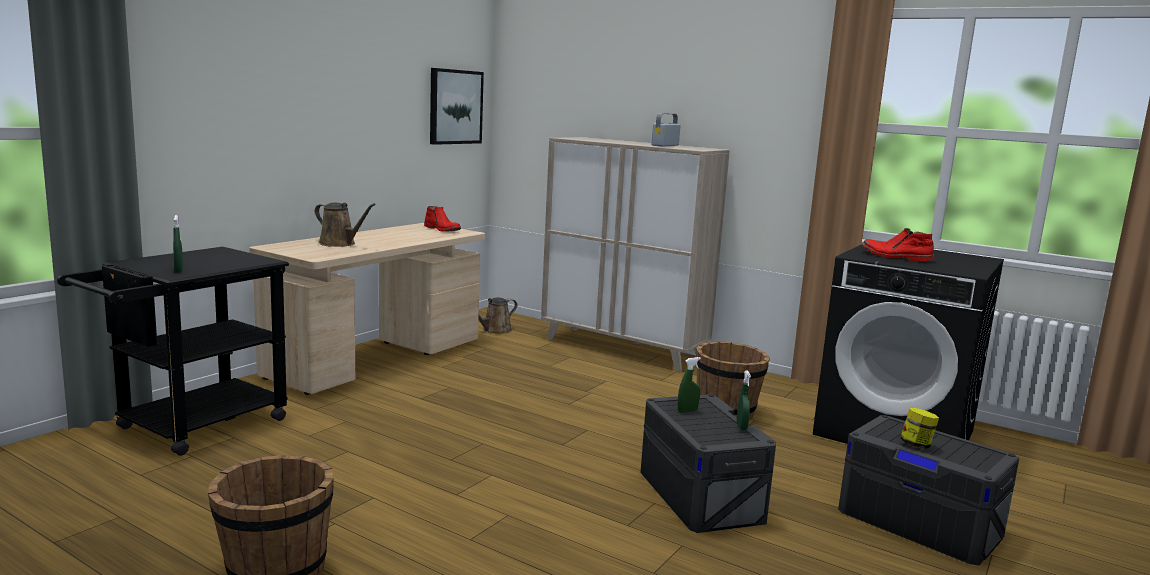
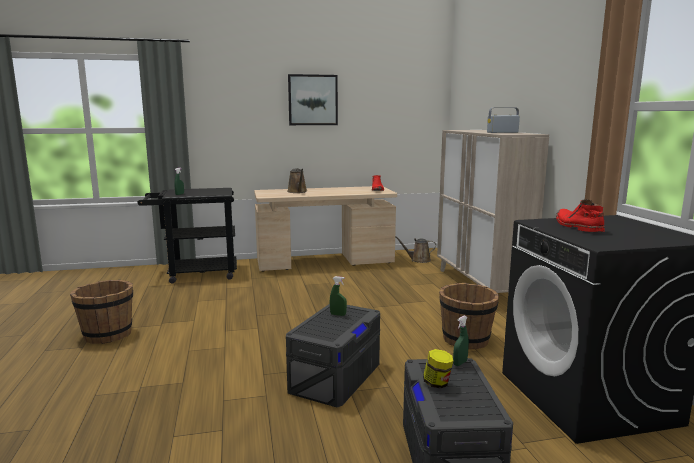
camera: 45 degrees right, 0 degrees up
(455, 107) = (412, 113): picture -> picture (312, 100)
(741, 427) = (343, 332): green spray bottle -> green spray bottle (460, 363)

